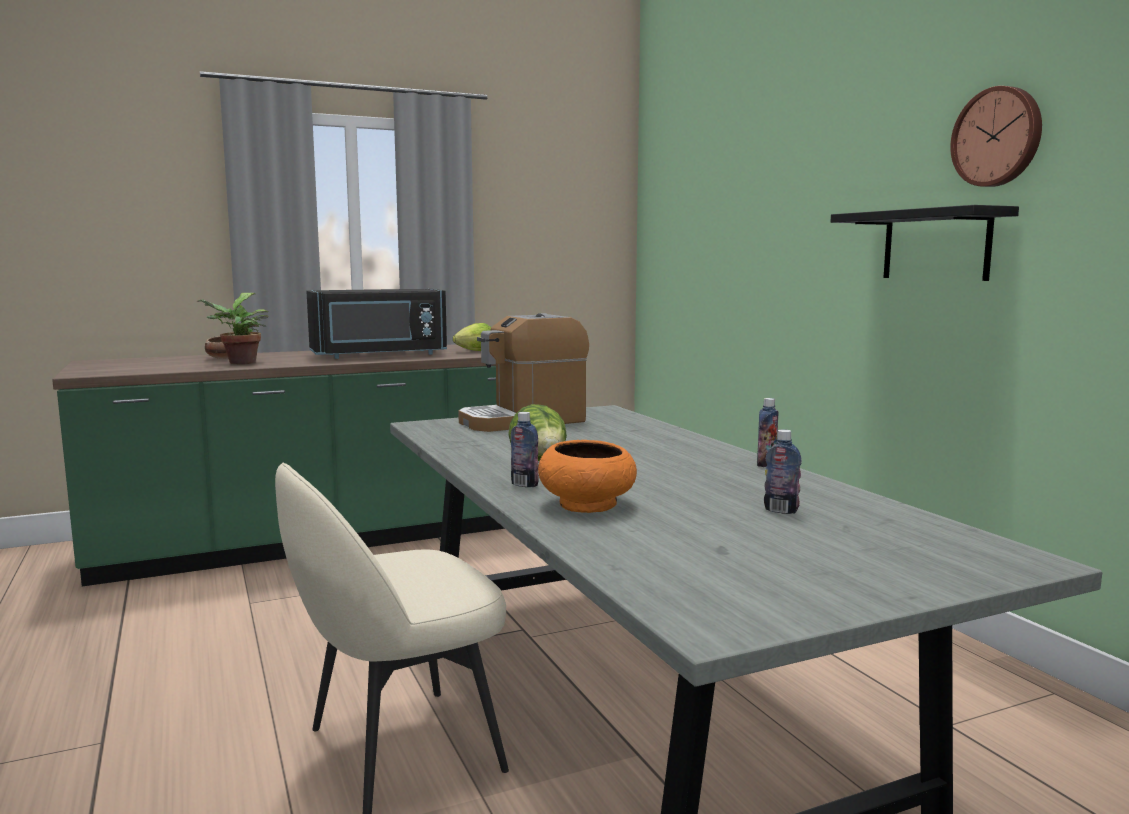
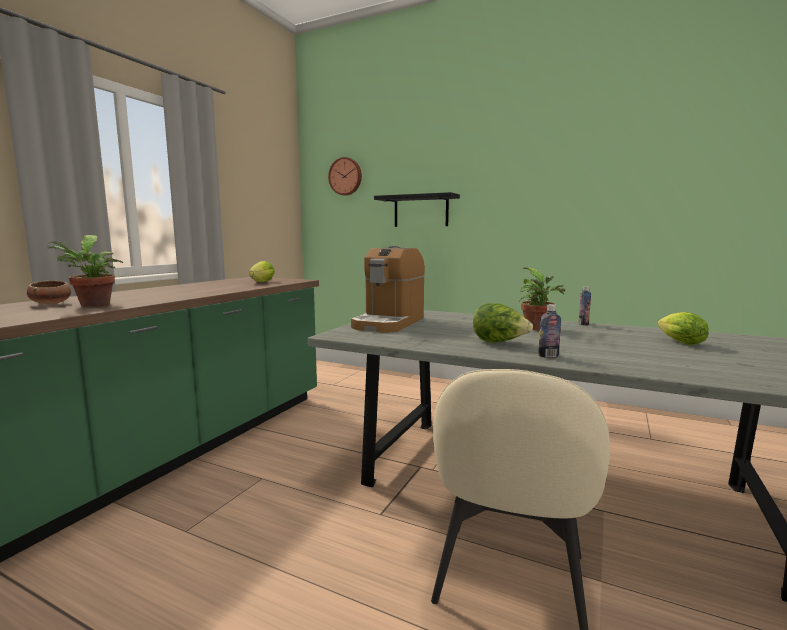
camera: 40 degrees left, 0 degrees up
(379, 355) = (201, 289): black microwave -> none
(588, 504) = (618, 358): orange bowl -> none
(667, 458) = (538, 328): none -> potted plant
(781, 510) = (678, 342): bottle -> lettuce
(936, 245) = (555, 208): black shelf -> black shelf (421, 211)
(998, 137) = (593, 154): wall clock -> wall clock (346, 176)

